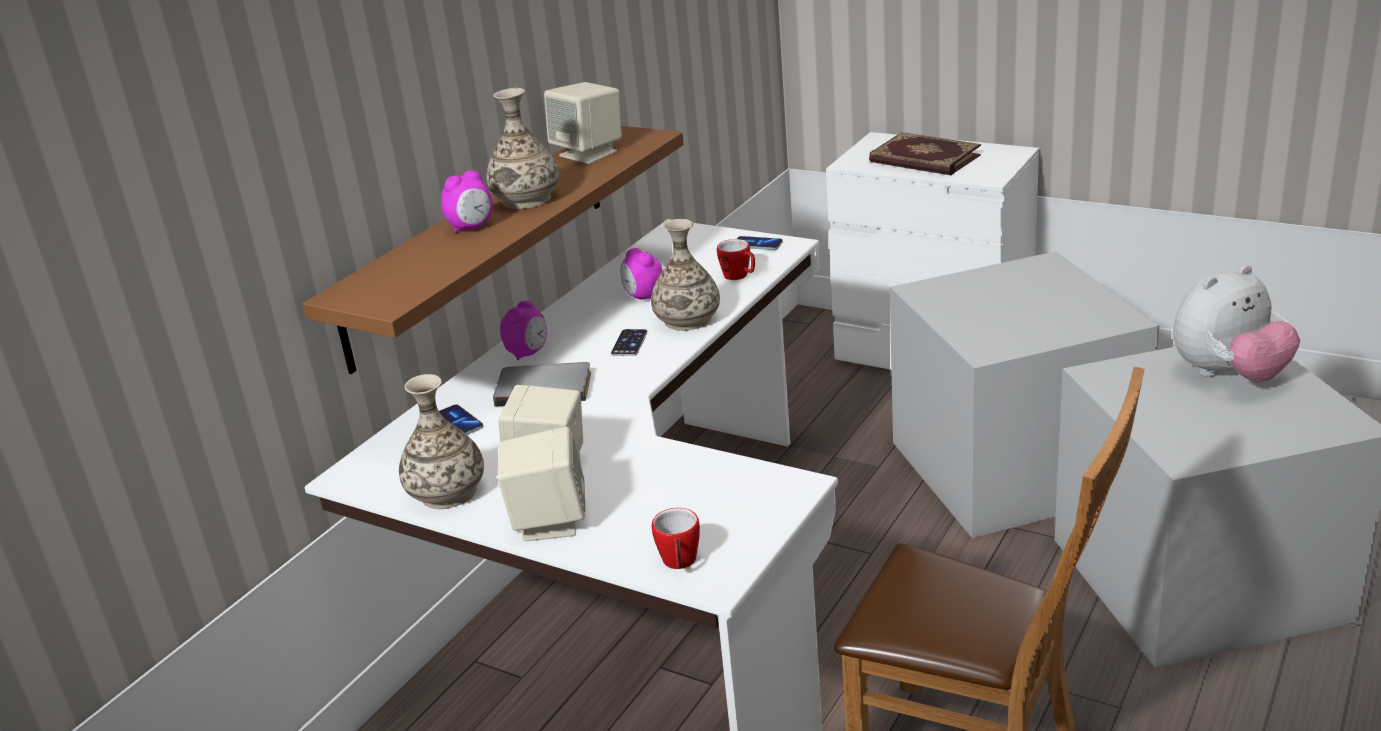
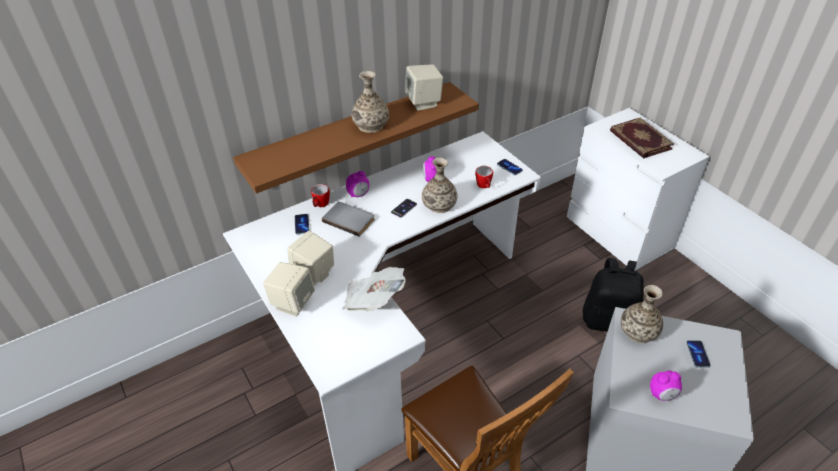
camera: 25 degrees right, 15 degrees up
(447, 493) = (268, 265): vase -> vase (638, 332)
(472, 228) = (333, 136): alarm clock -> alarm clock (662, 394)
(680, 564) = (322, 356): mug -> mug (320, 205)
(696, 465) = (373, 300): none -> newspaper
(1014, 464) = (608, 320): grey storage box -> black backpack
(1229, 375) = (697, 354): plush toy -> phone

